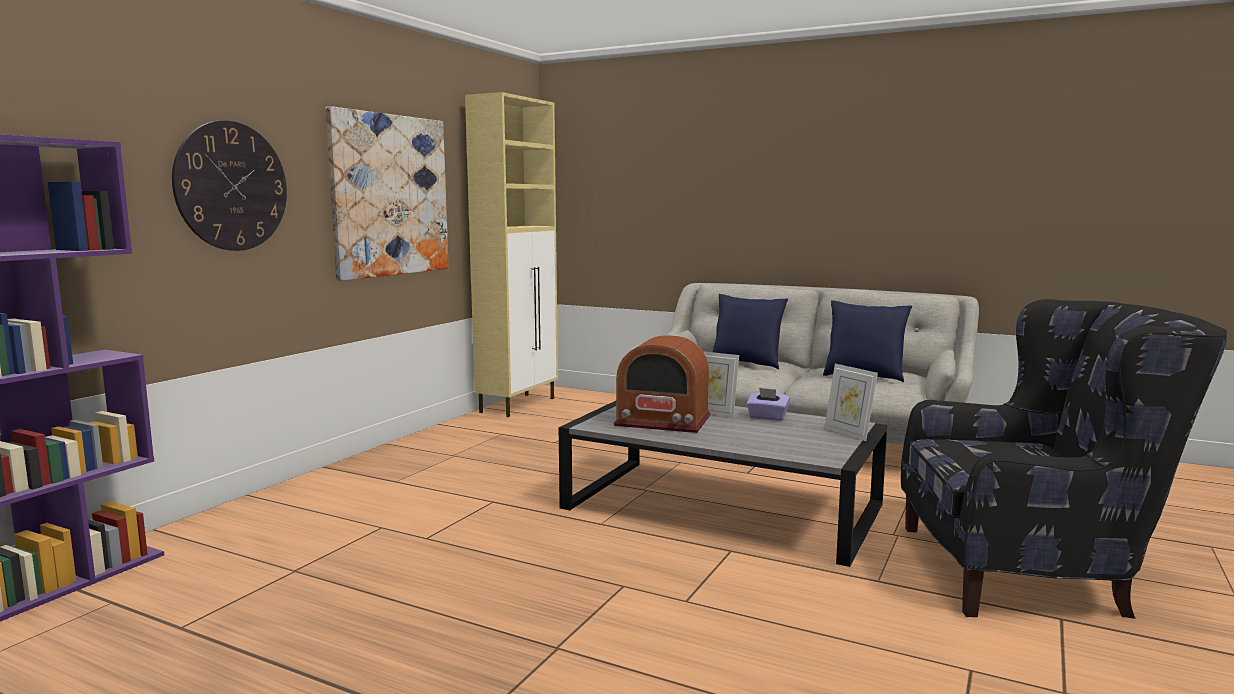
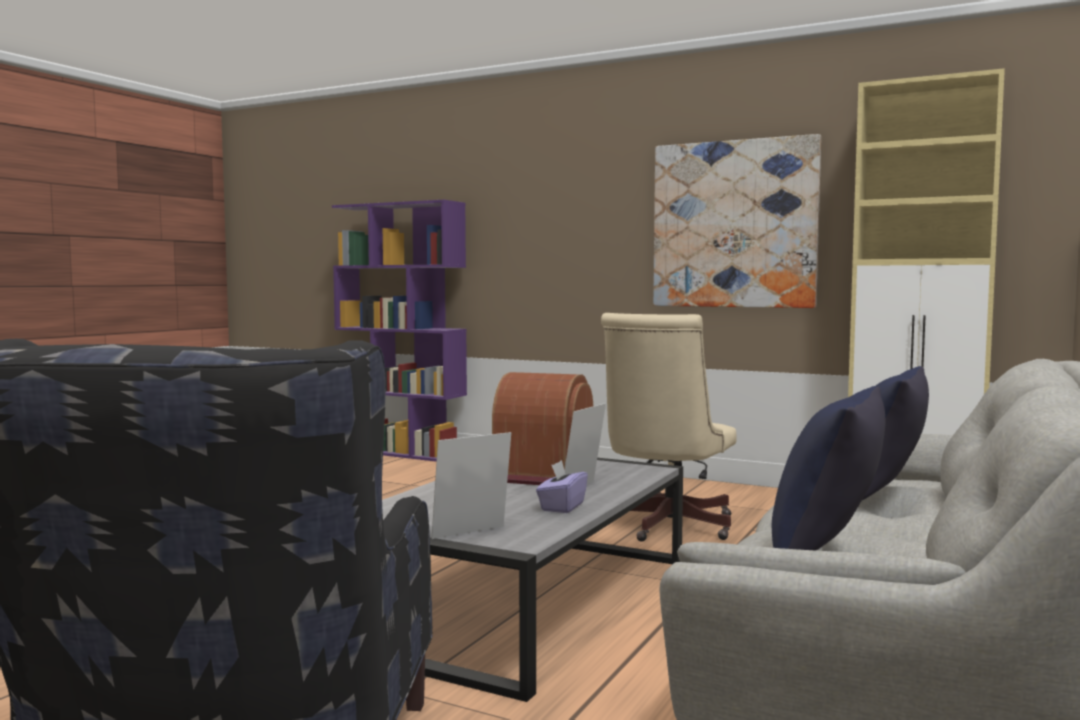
camera: 90 degrees right, 5 degrees down
(231, 186) = (564, 223): wall clock -> none
(540, 463) = (664, 527): none -> beige office chair

